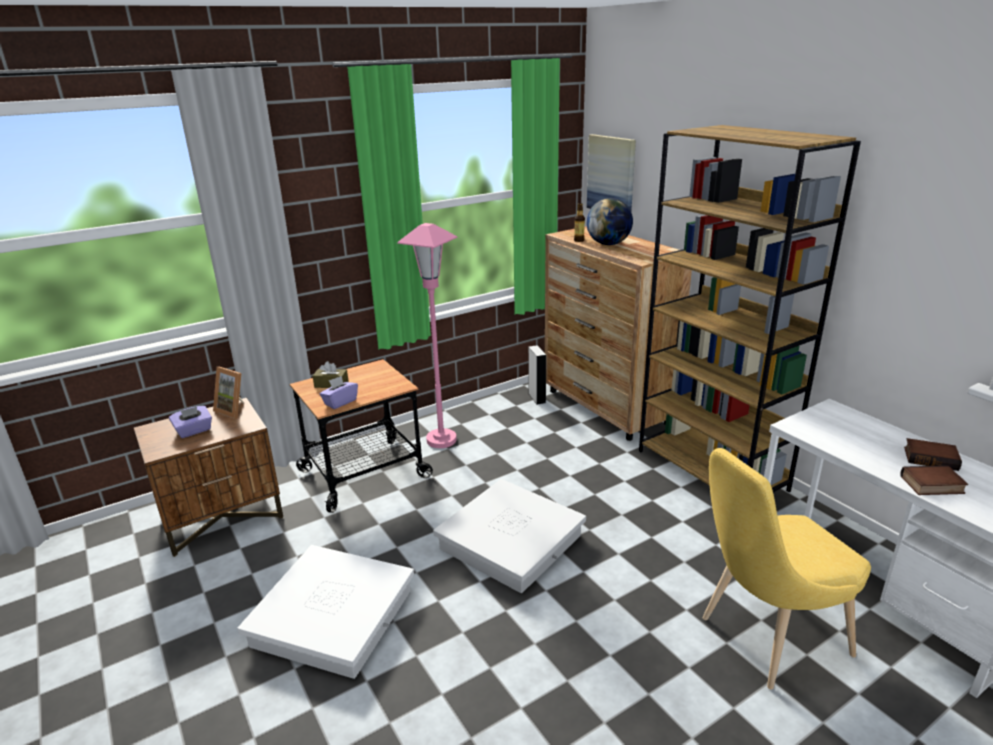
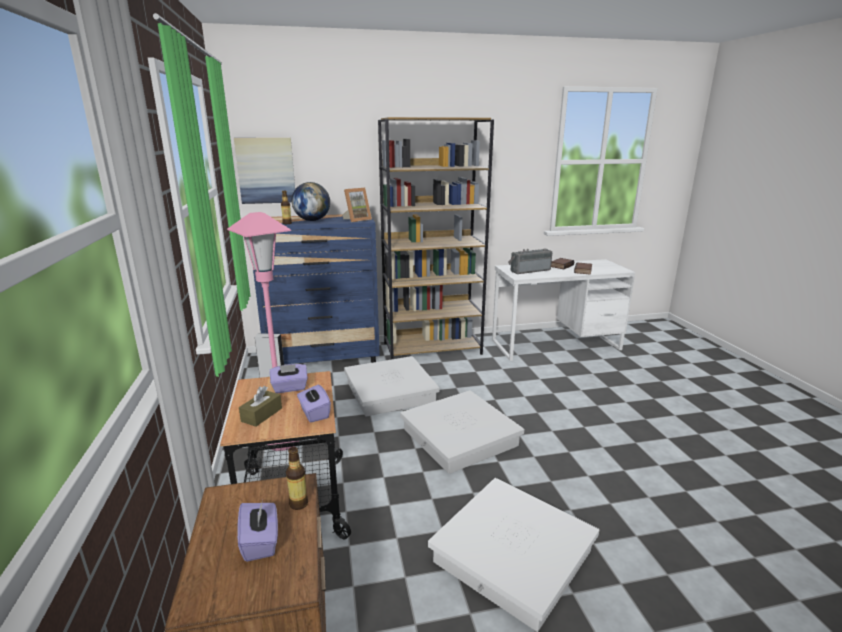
camera: 70 degrees left, 5 degrees down
(230, 432) = (298, 504): none -> bottle
(234, 410) = (234, 499): picture frame -> picture frame (357, 220)
(377, 381) = (290, 388): none -> purple tissue box
(570, 470) = (390, 392): none -> white storage box
(607, 407) = (324, 358): brown dresser -> blue dresser
(766, 638) = (580, 379): yellow chair -> none
(844, 430) = (529, 270): none -> radio

